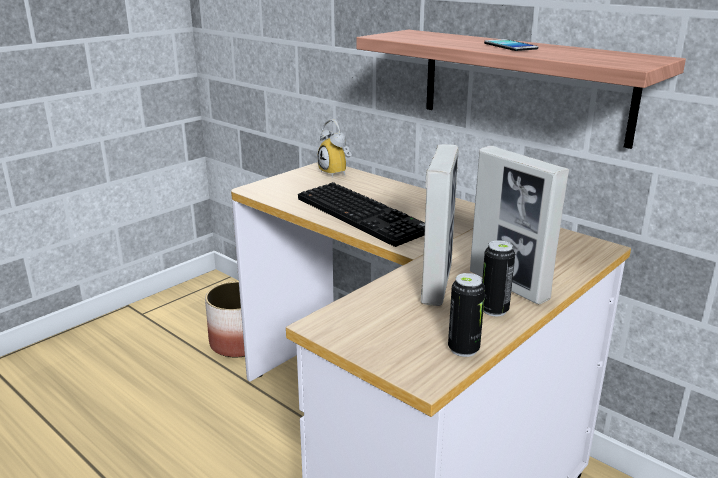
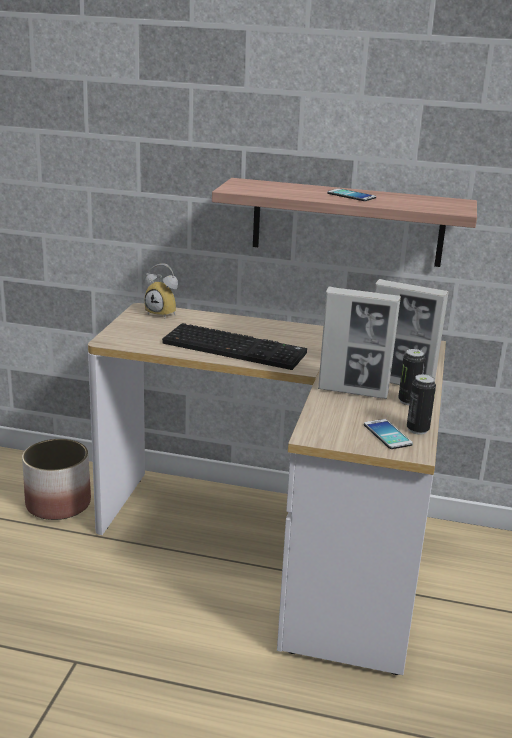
camera: 30 degrees left, 0 degrees up
(415, 346) = (387, 435): none -> phone
(436, 284) = (353, 392): picture frame -> picture frame turned 120 degrees clockwise

